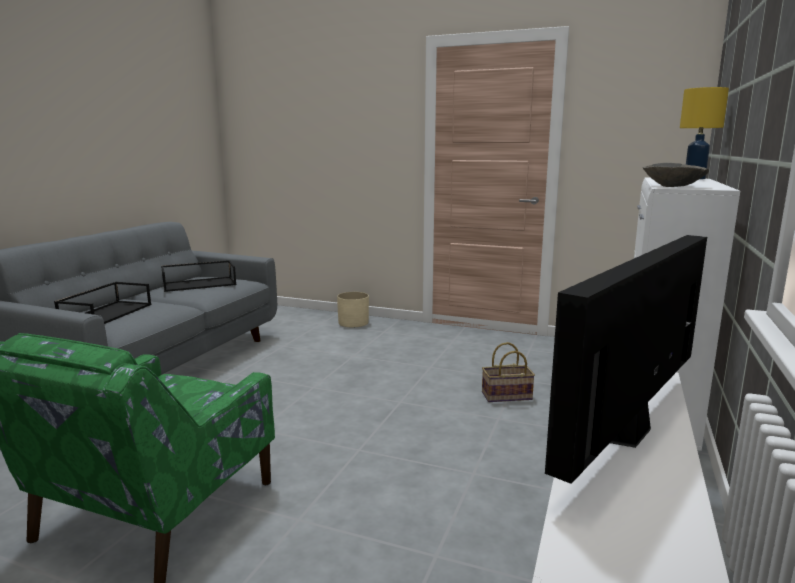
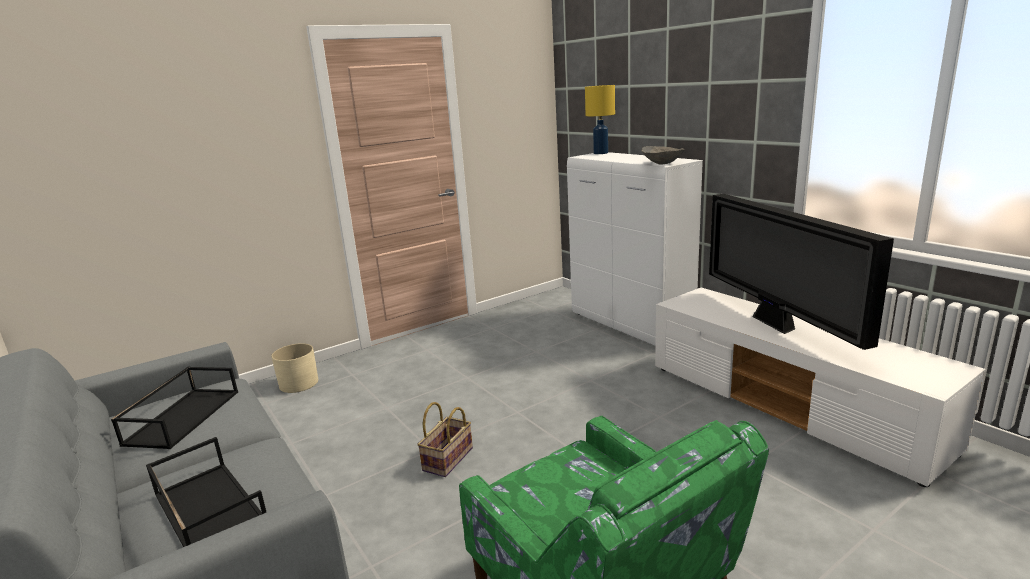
camera: 55 degrees left, 5 degrees up
(505, 396) = (560, 365): basket -> basket (448, 460)

